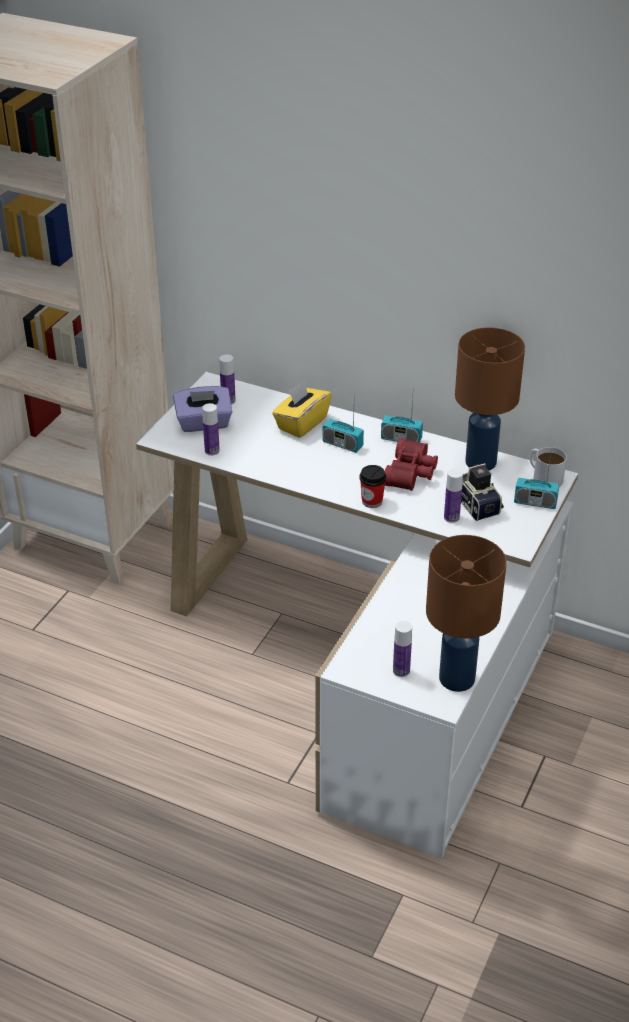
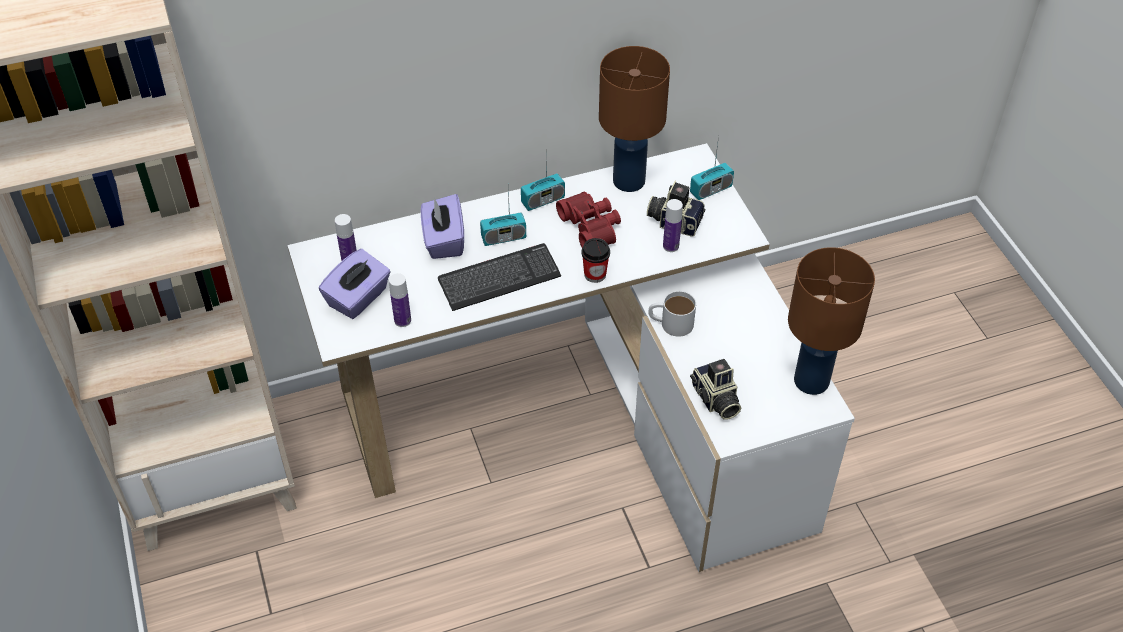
camera: 45 degrees left, 10 degrees up
(301, 423) = (443, 240): yellow tissue box -> purple tissue box
(304, 465) = (499, 279): none -> keyboard
(367, 641) = (715, 400): none -> camera
(401, 671) = (768, 405): bottle -> none
(543, 476) = (688, 162): white mug -> white mug (670, 323)

